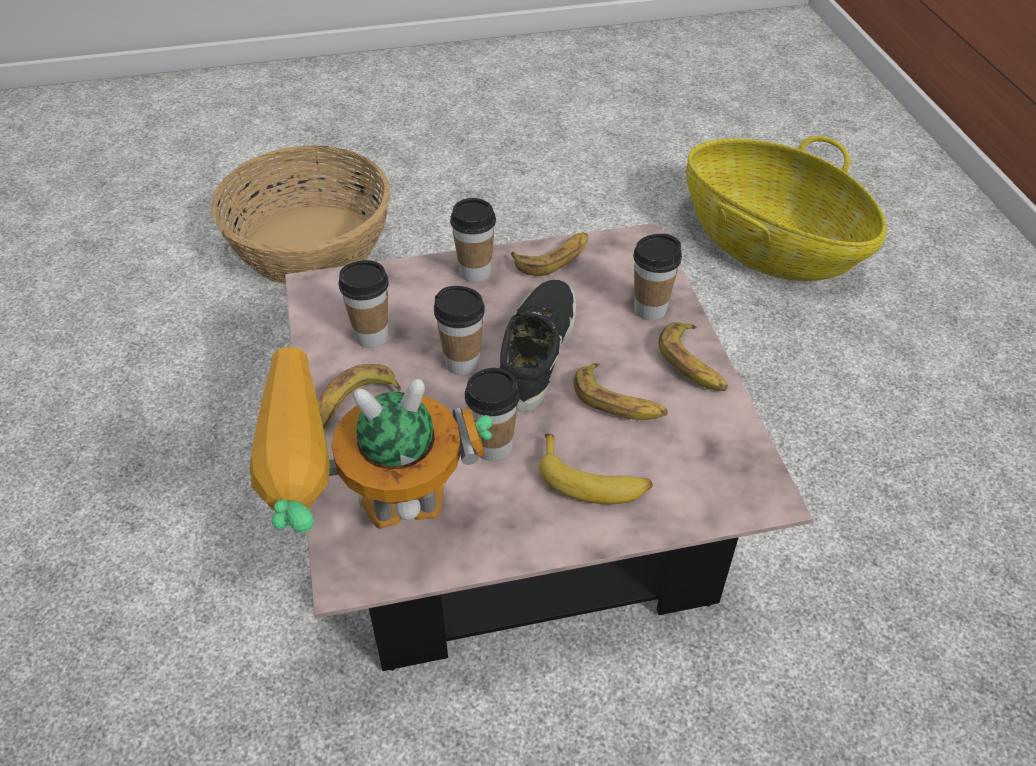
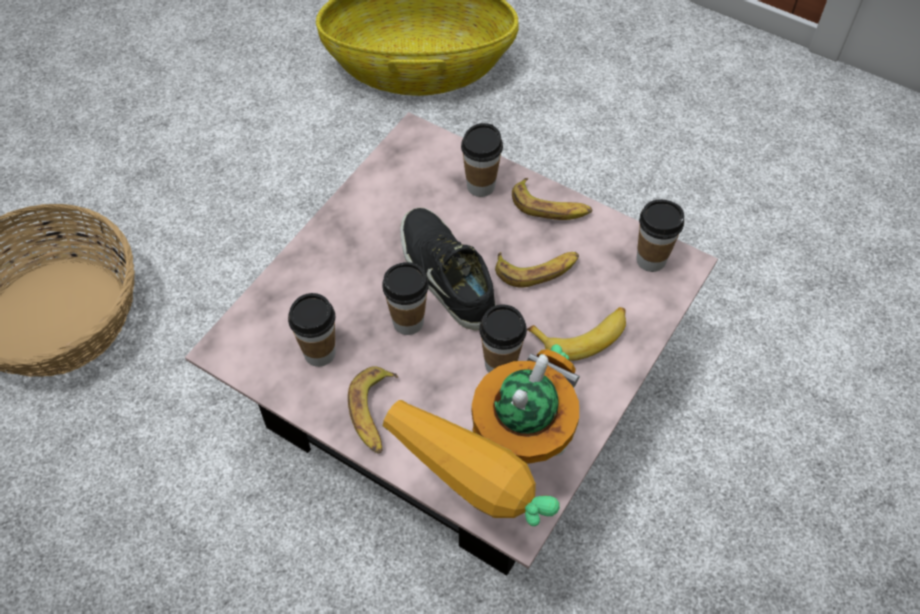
camera: 45 degrees left, 10 degrees up
(475, 272) = (330, 245): cup -> cup (651, 260)
(553, 258) = (372, 193): banana -> none

